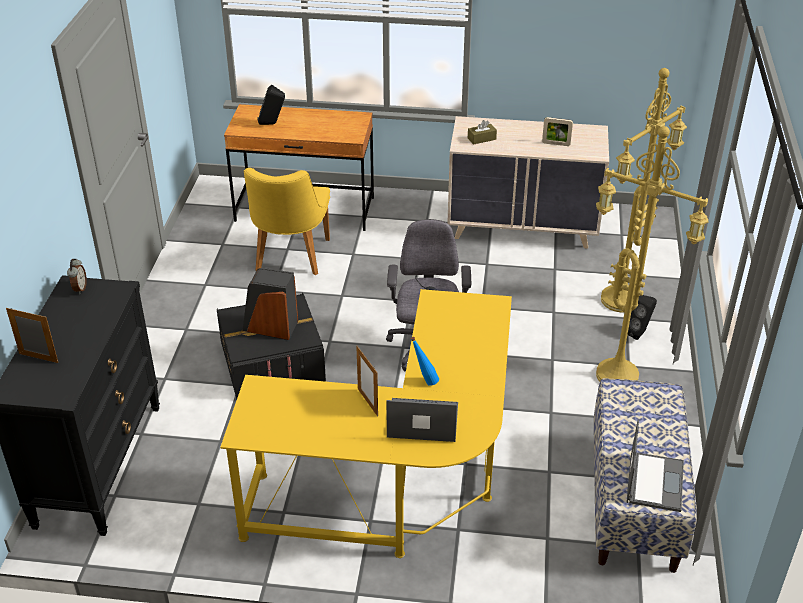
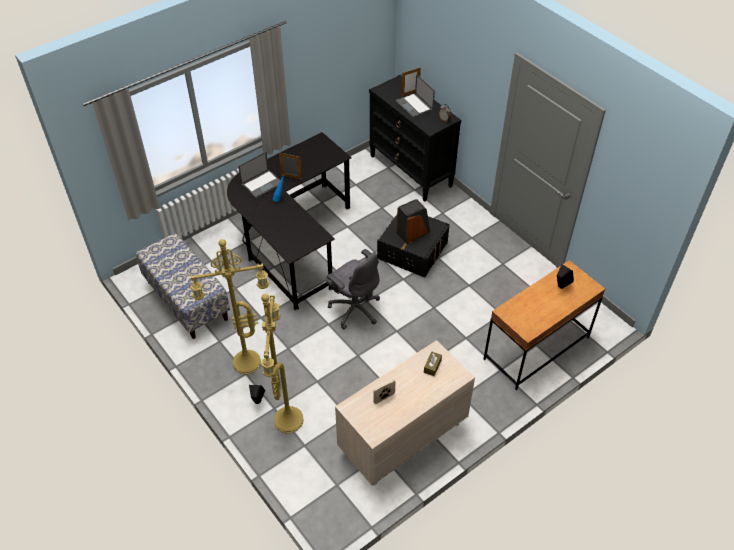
camera: 135 degrees right, 10 degrees up
(289, 259) = (490, 308): yellow chair -> none
(401, 482) = (291, 241): yellow desk -> black desk
(654, 481) = (163, 255): laptop -> laptop (414, 105)

